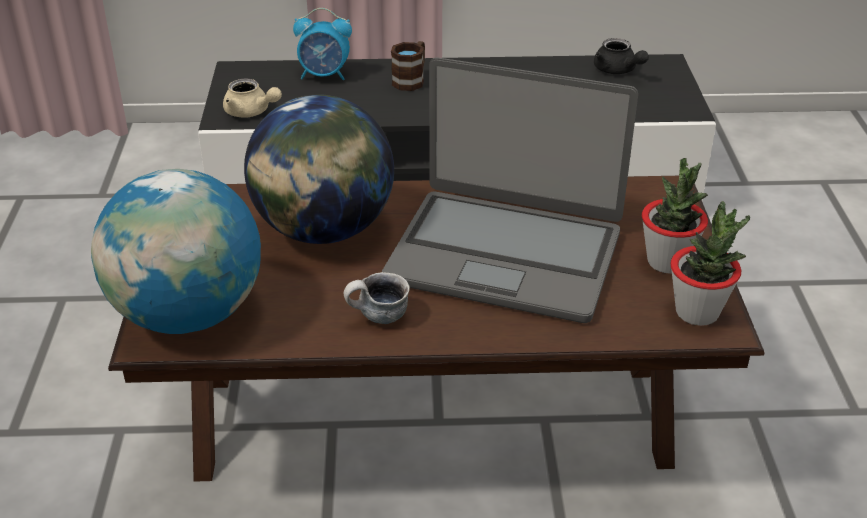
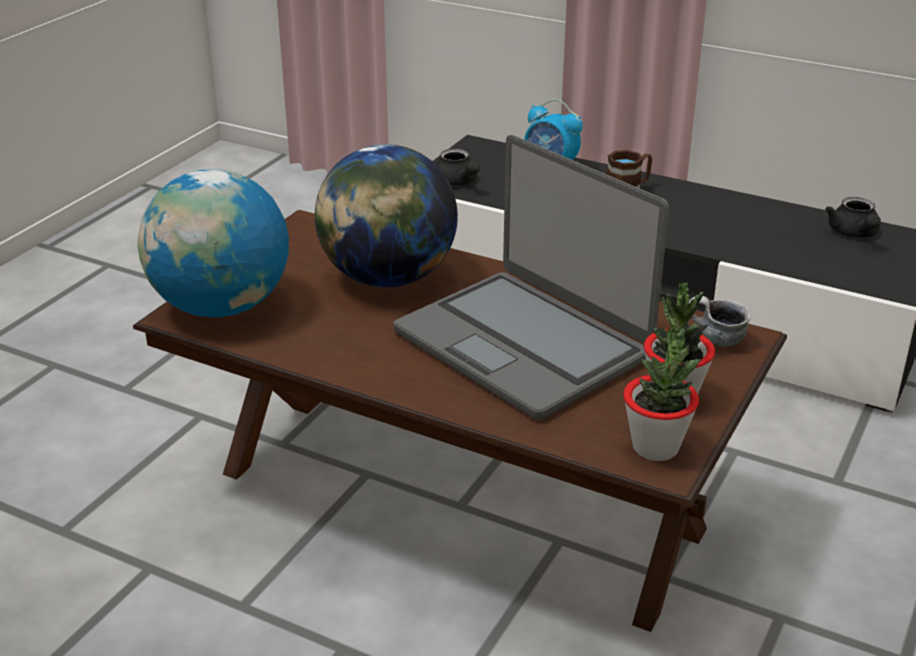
camera: 30 degrees right, 5 degrees down
(251, 112) = (456, 182): beige teapot -> black teapot
(378, 319) = (362, 357): mug -> mug (715, 341)

